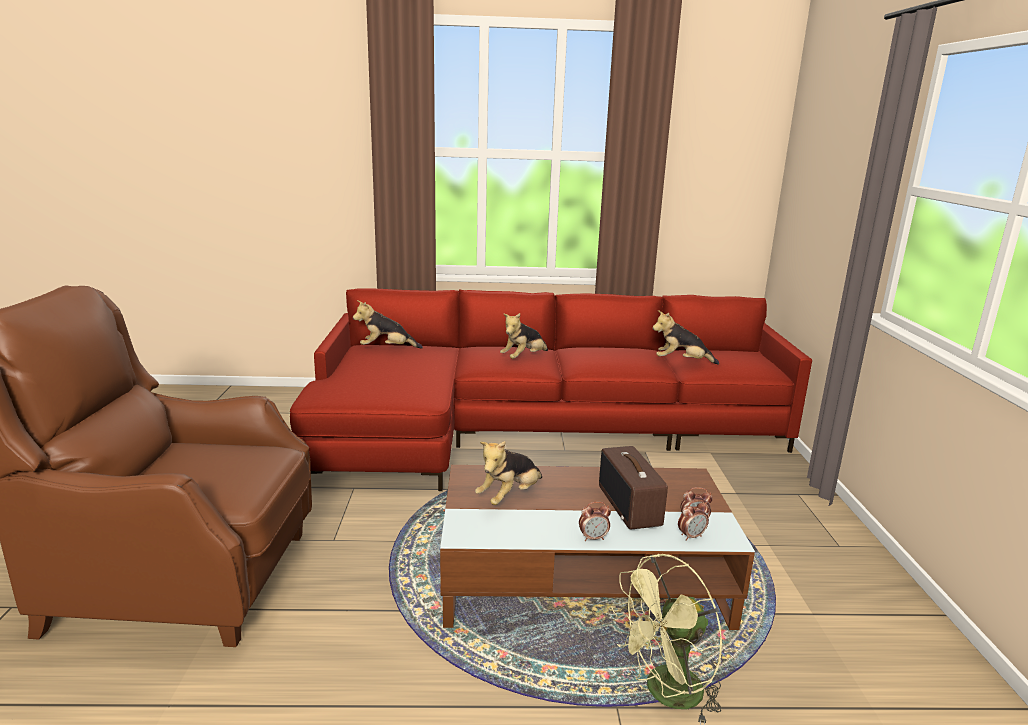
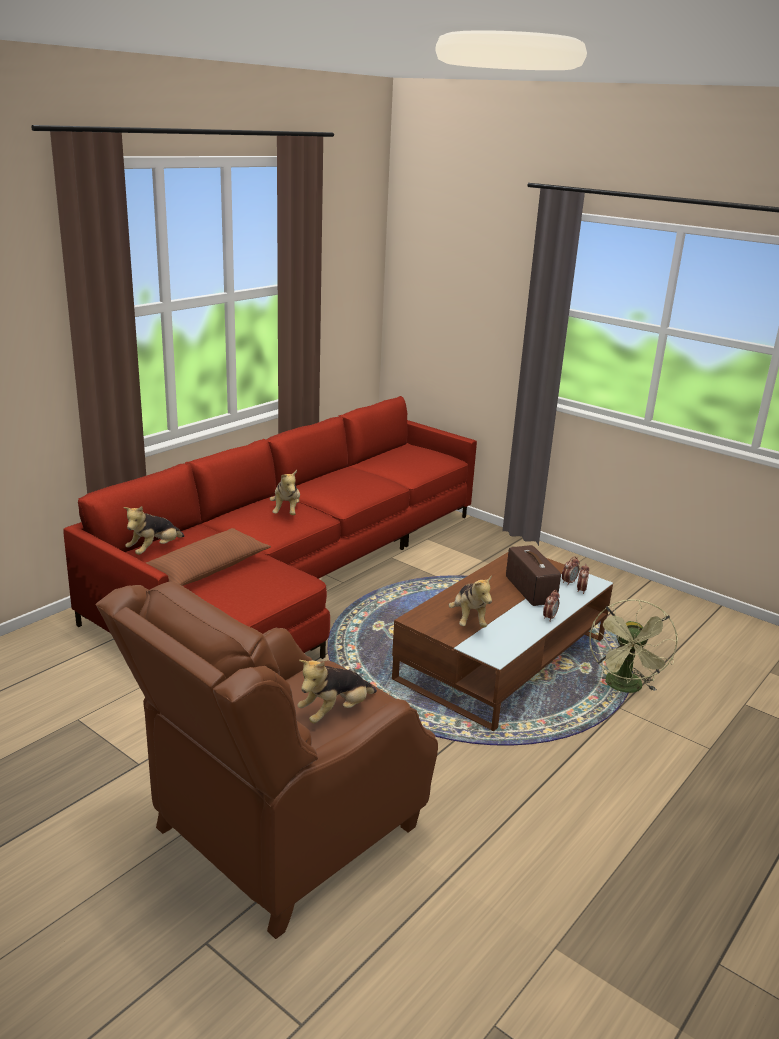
camera: 50 degrees left, 5 degrees up
(383, 369) = (205, 570): none -> brown pillow
(630, 506) = (529, 589): radio -> radio turned 135 degrees counterclockwise
(681, 362) = (394, 471): plush toy -> plush toy (335, 712)

